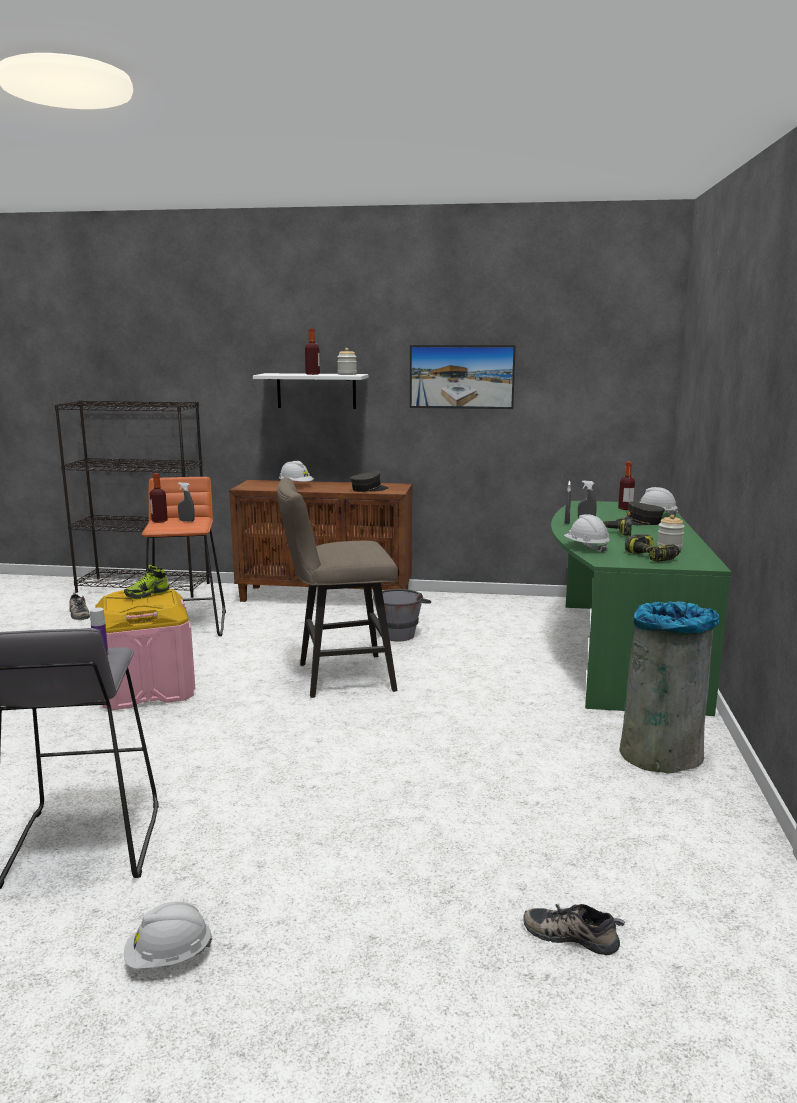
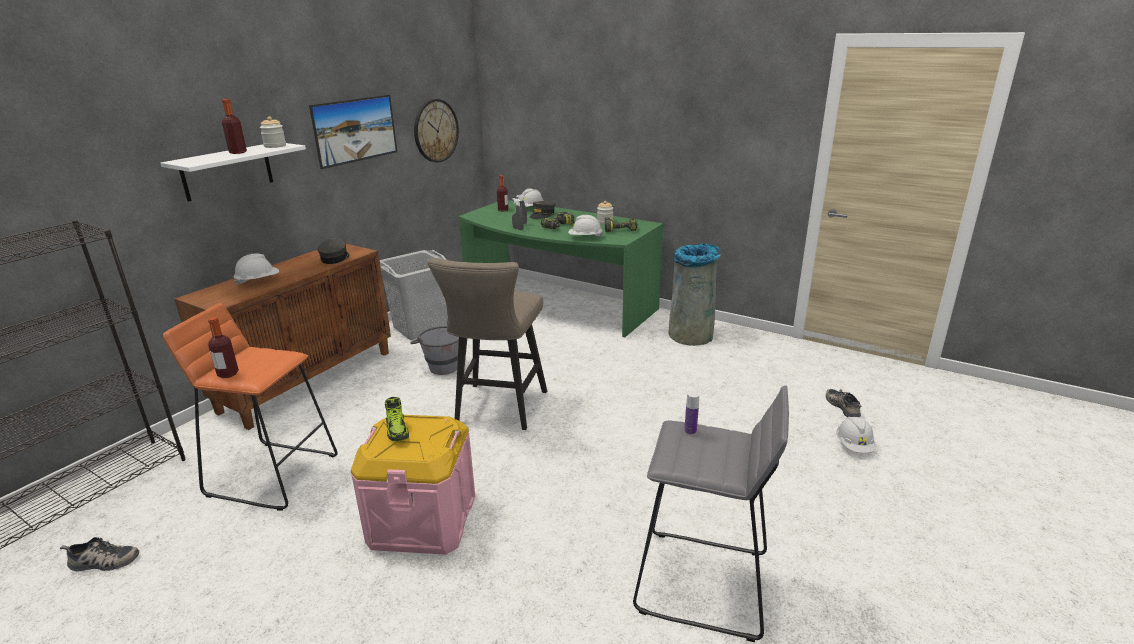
camera: 65 degrees left, 10 degrees up
(168, 957) = (850, 547): white hard hat -> white hard hat (854, 446)
(186, 521) = (256, 359): grey spray bottle -> none
(466, 606) = (420, 328): none -> grey laundry basket
(572, 935) = (843, 407): shoe -> shoe turned 120 degrees clockwise
(583, 395) = (435, 131): none -> wall clock

